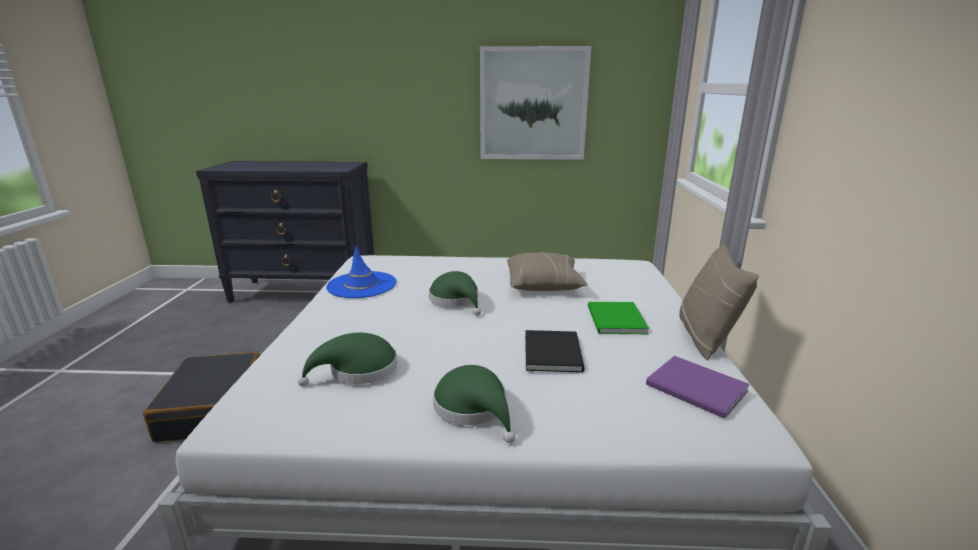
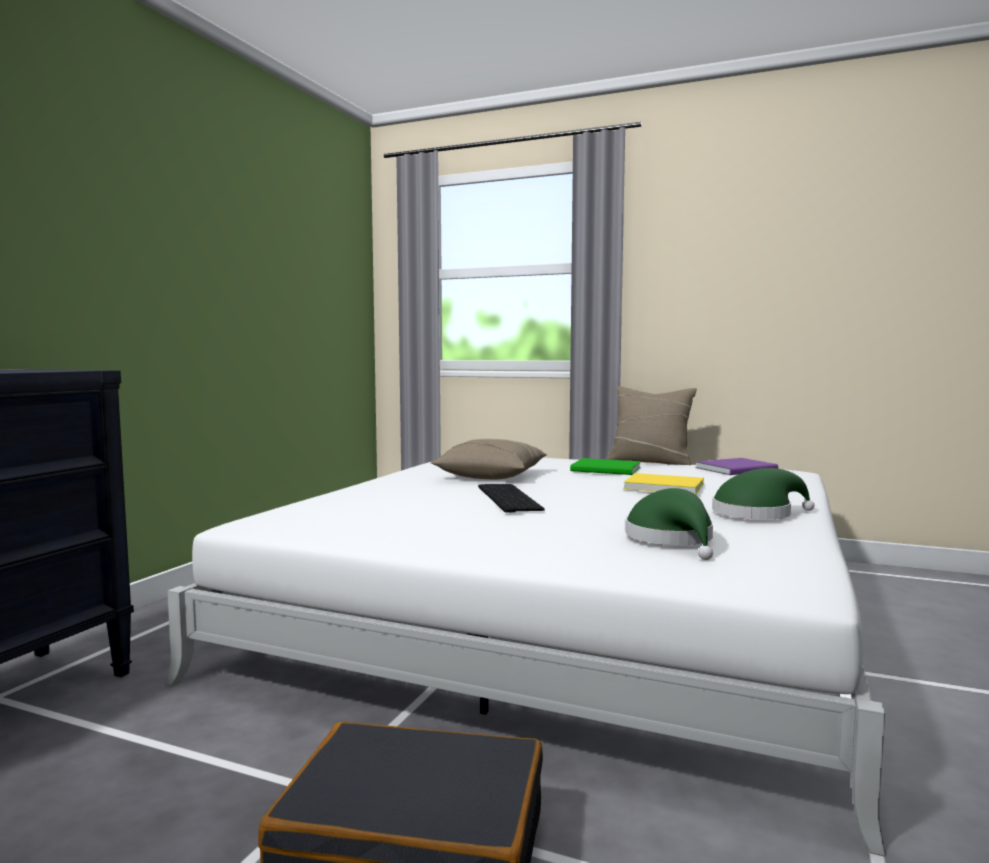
camera: 70 degrees left, 15 degrees down
(362, 285) = (380, 529): blue hat -> none
(456, 300) = (506, 497): green hat -> keyboard
(533, 104) = (263, 281): picture -> none
(554, 352) = (662, 486): black book -> yellow book

